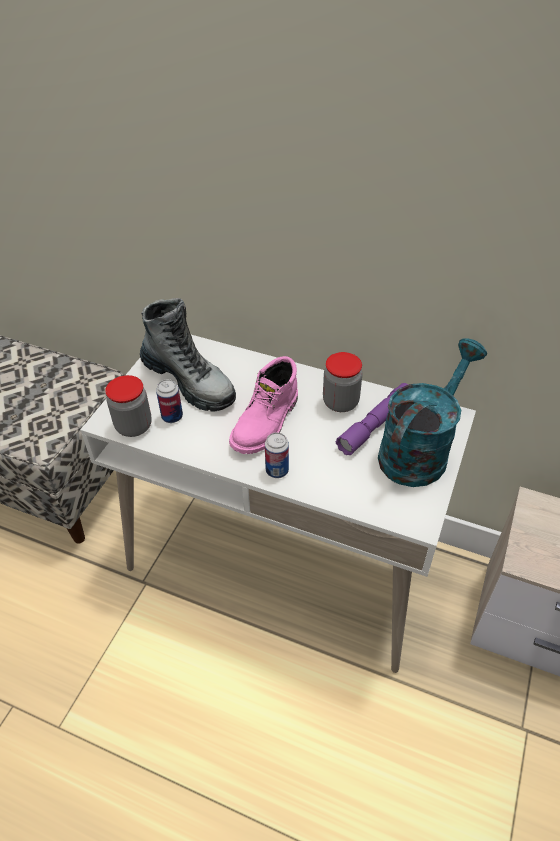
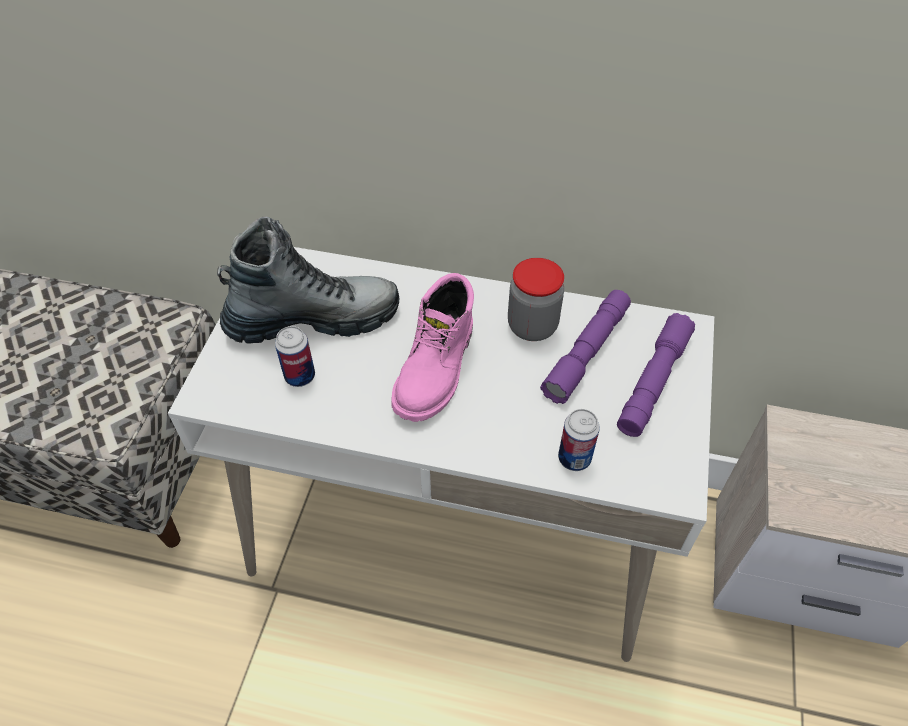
camera: 10 degrees left, 5 degrees up
(134, 426) = (246, 398): jar -> none
(189, 381) = (313, 319): boot -> boot turned 45 degrees counterclockwise
(277, 470) = (466, 439): can -> can (574, 458)
(419, 449) = (653, 382): turquoise watering can -> purple flashlight

